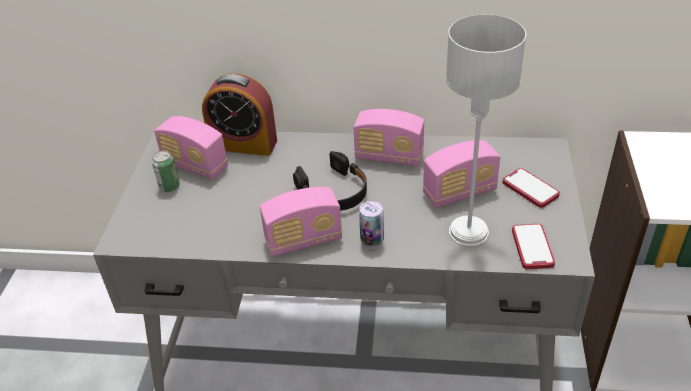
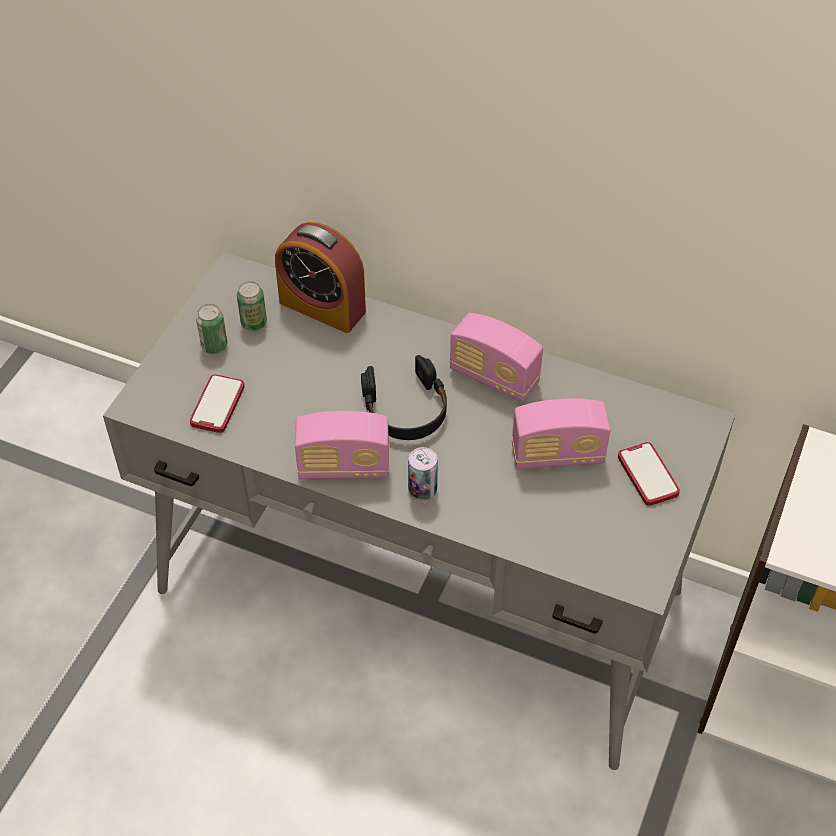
camera: 15 degrees right, 10 degrees up
(195, 166) = (254, 323): radio -> can
(468, 231) = (541, 511): grey table lamp -> none
(532, 247) = (608, 556): phone -> phone (217, 405)

